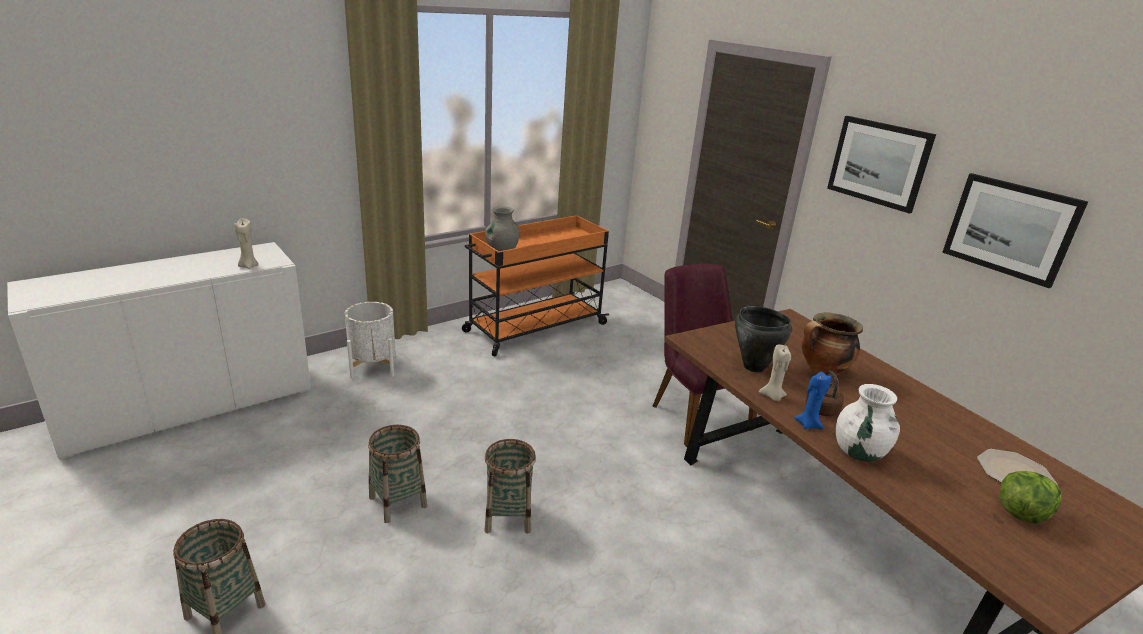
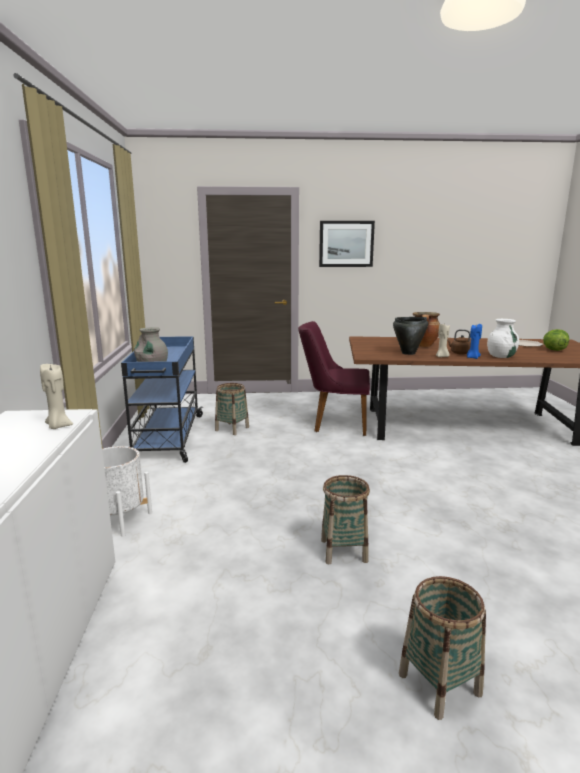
camera: 55 degrees left, 10 degrees down
(508, 517) = (394, 508): basket -> basket (232, 429)
(534, 328) = (168, 438): orange cart -> blue cart
(1010, 228) = (421, 259): picture -> none

